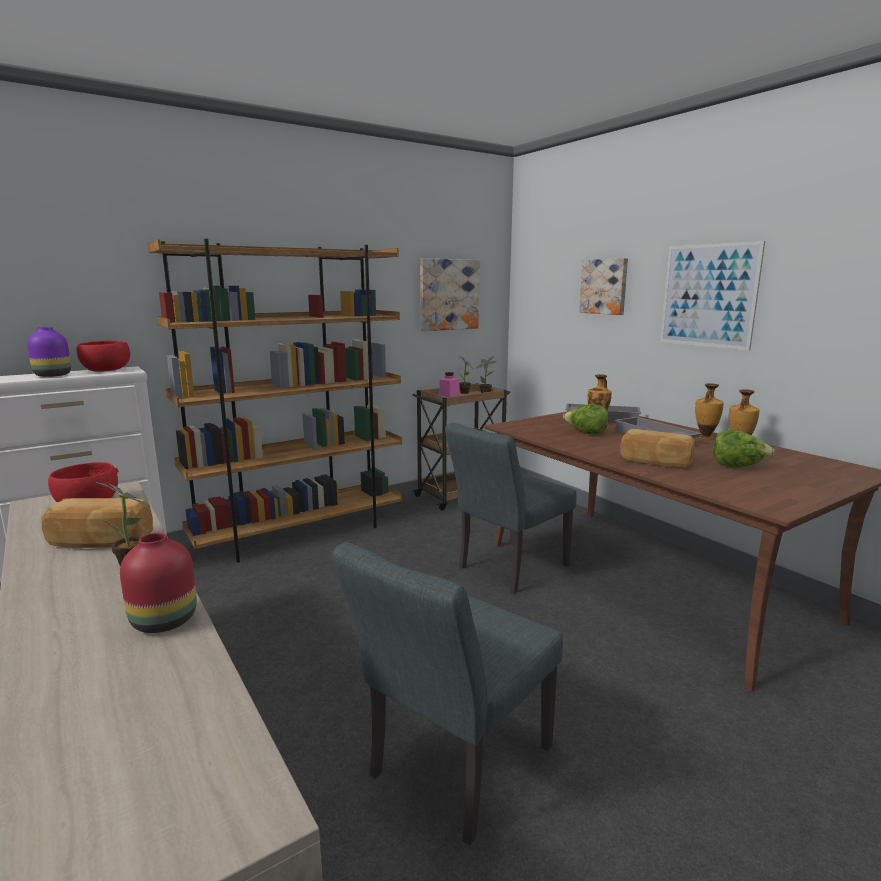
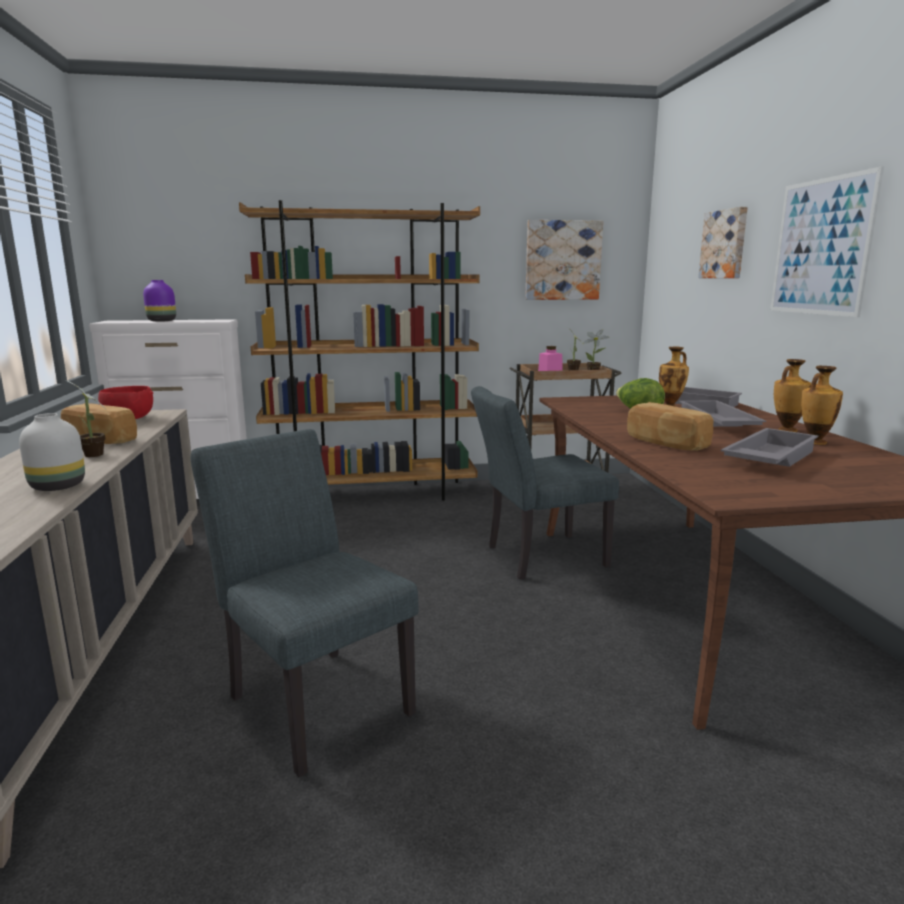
camera: 25 degrees right, 0 degrees up
(107, 370) = (205, 320): red bowl -> none
(164, 620) = (58, 486): red vase -> white vase
(452, 770) = (312, 698): grey chair -> grey chair turned 75 degrees clockwise
(738, 467) = (767, 458): lettuce -> grey tray

